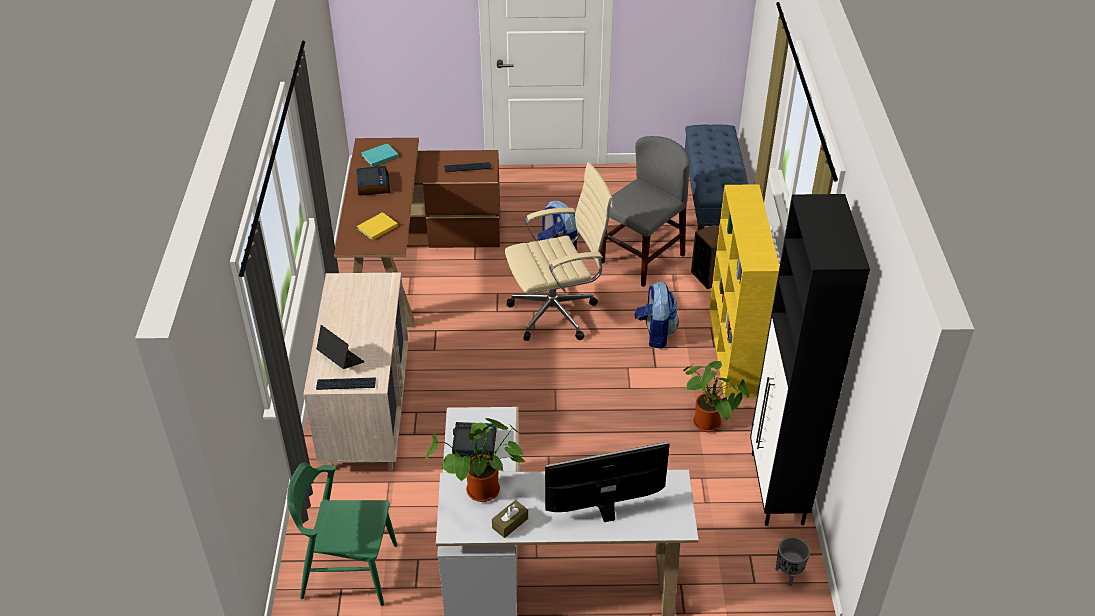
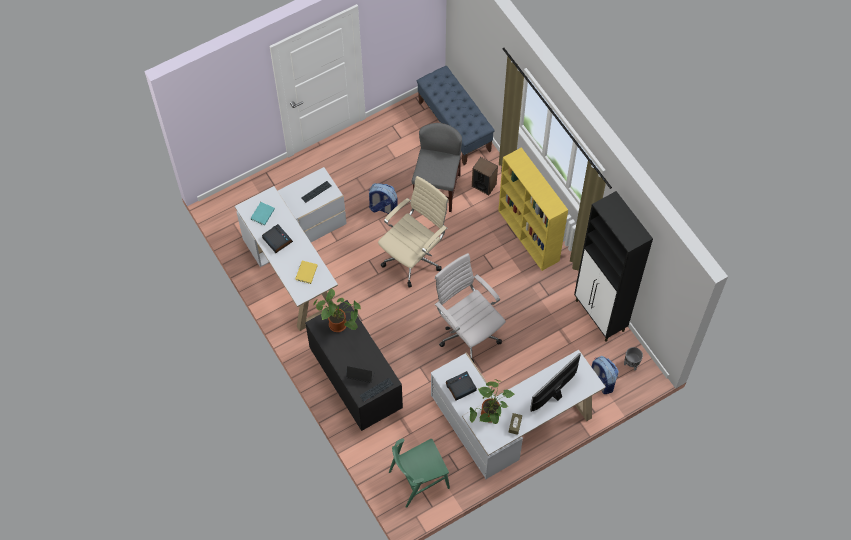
camera: 30 degrees left, 20 degrees up
(367, 413) = (356, 382): beige dresser -> black dresser
(410, 259) = (297, 261): brown desk -> white desk
(564, 424) = (467, 333): none -> white office chair
(655, 333) = (479, 244): backpack -> backpack (600, 381)
(710, 424) = (544, 292): potted plant -> potted plant (340, 324)

